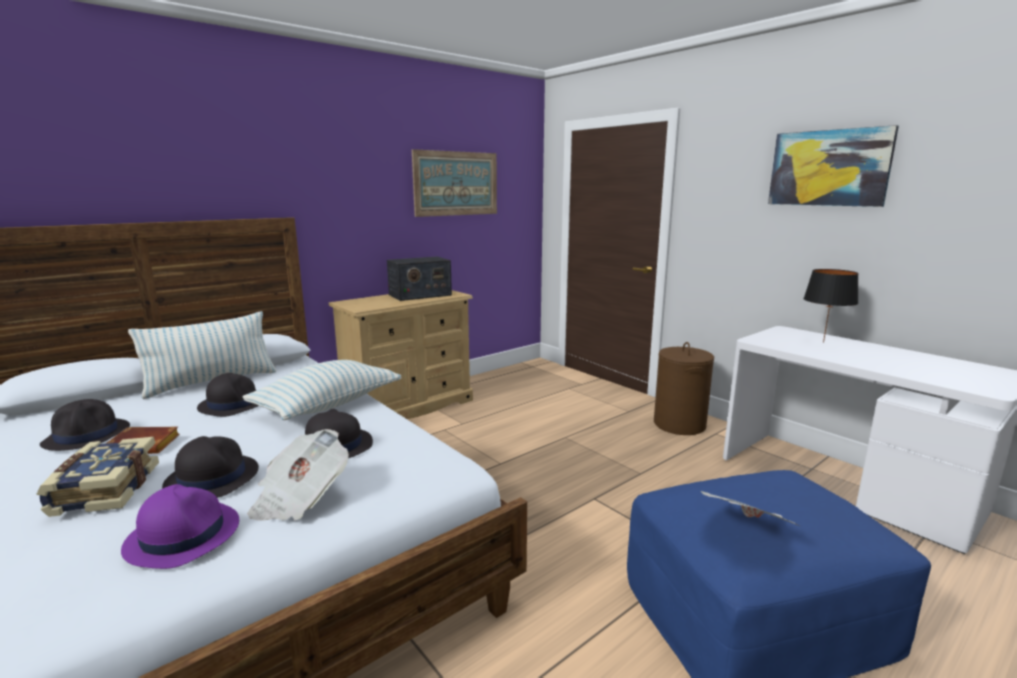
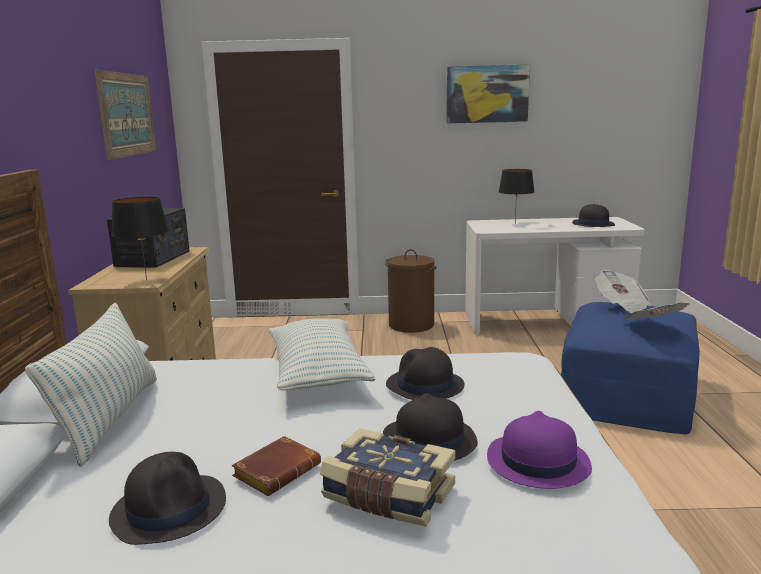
camera: 50 degrees left, 0 degrees up
(233, 404) = (220, 414): black hat -> black hat (592, 224)
(300, 498) = (515, 412): newspaper -> newspaper (621, 305)
(367, 306) = (146, 280): none -> black table lamp

